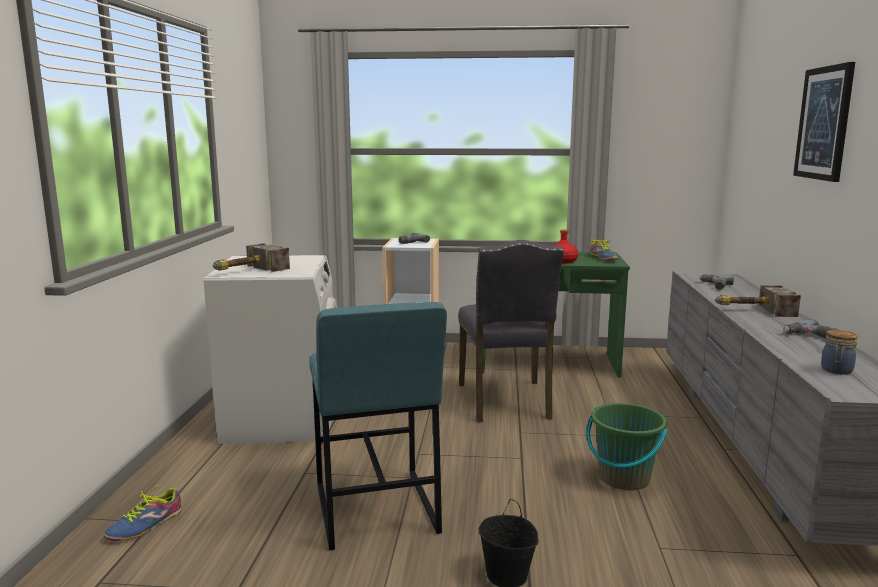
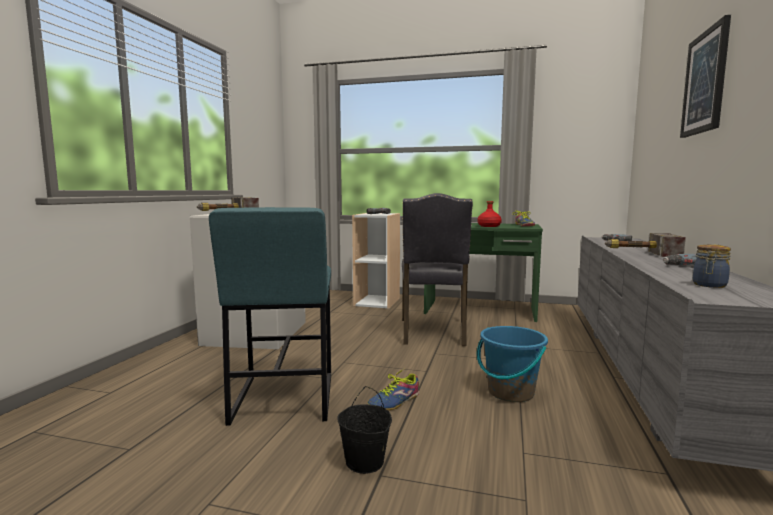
camera: 10 degrees right, 5 degrees down
(146, 525) = (102, 395): shoe -> shoe (394, 402)
(624, 478) = (510, 392): green bucket -> blue bucket

